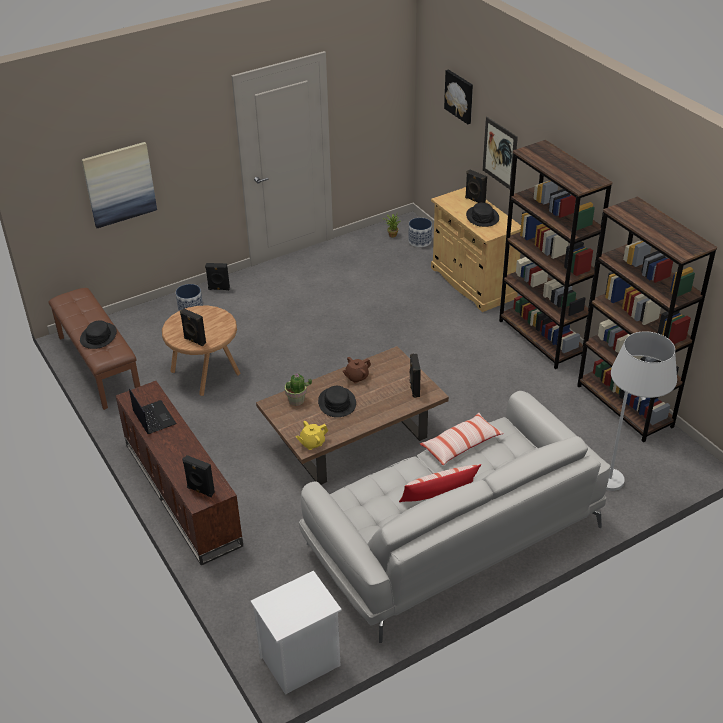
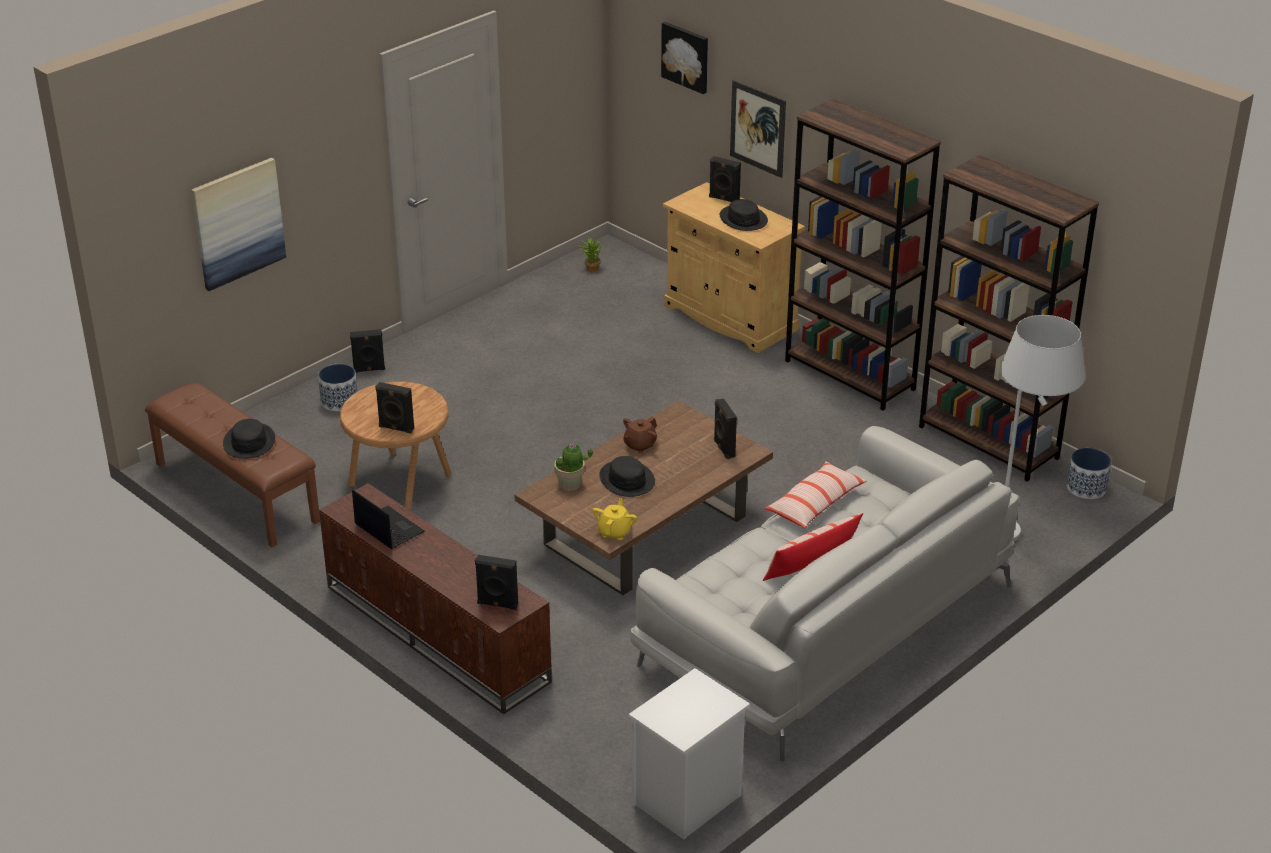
camera: 15 degrees left, 5 degrees down
(312, 443) = (615, 532): yellow teapot -> yellow teapot turned 150 degrees clockwise
(419, 241) = (634, 273): planter -> planter (1086, 488)

